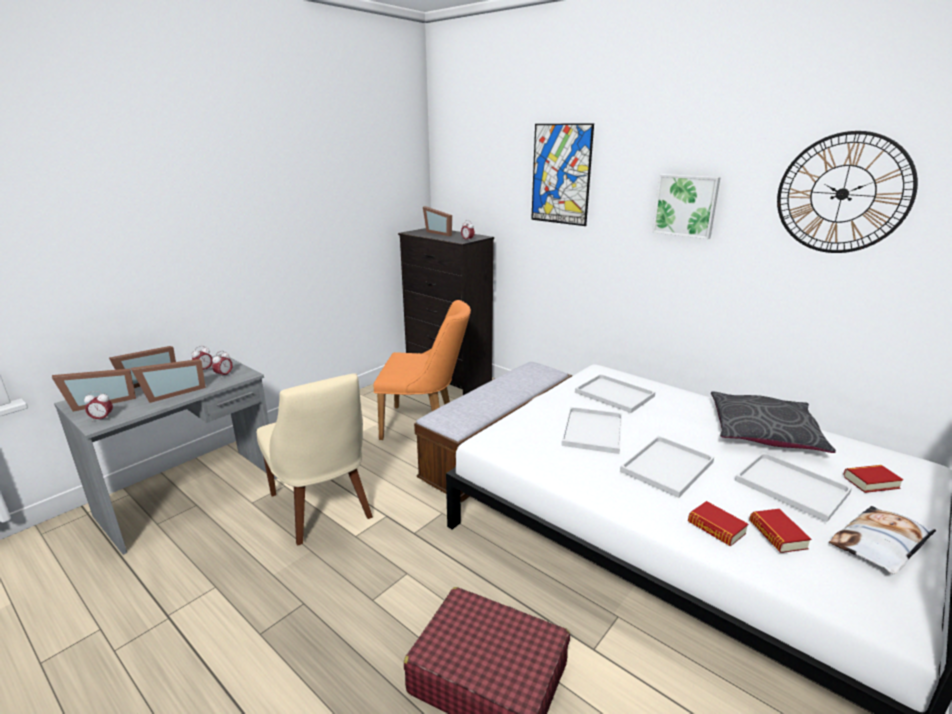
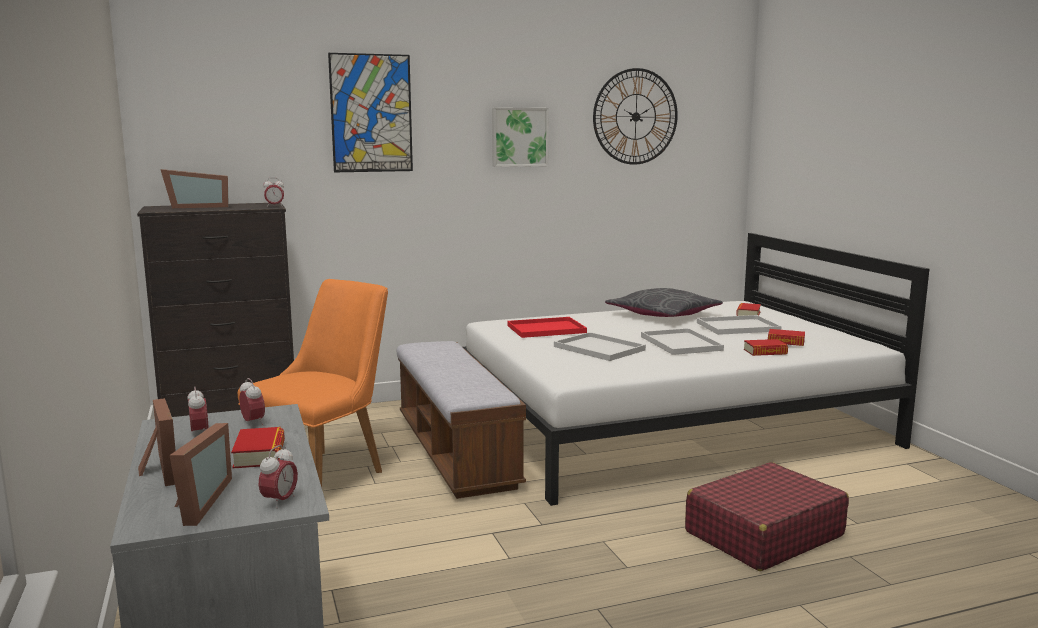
camera: 60 degrees left, 10 degrees down
(173, 393) = (259, 454): picture frame -> book
(322, 508) = (426, 569): beige chair -> none
(616, 394) = (547, 329): white tray -> red tray
(880, 545) = (808, 330): pillow -> none

